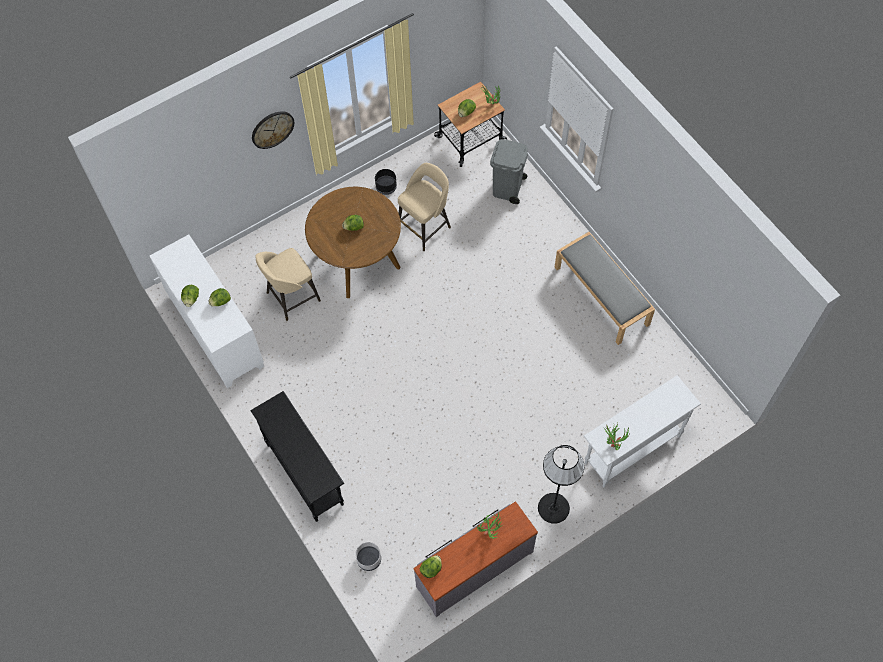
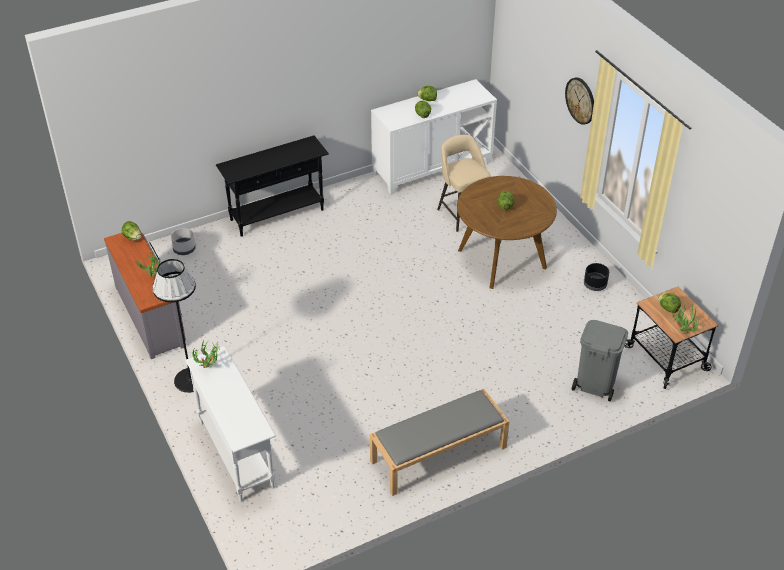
camera: 95 degrees right, 20 degrees down
(425, 227) = (542, 311): beige stool -> none

